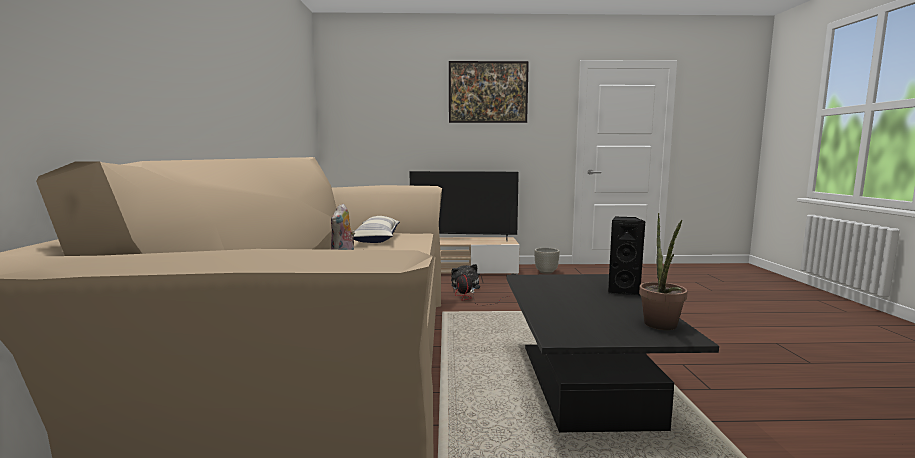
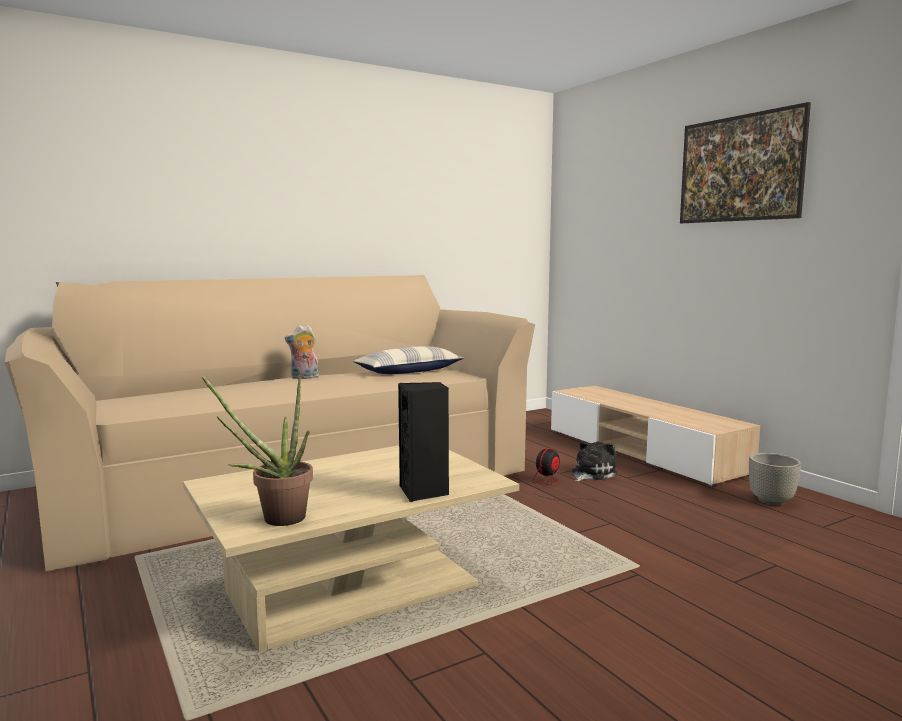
camera: 60 degrees right, 0 degrees up
(463, 239) = (670, 409): television -> none
(584, 383) = (353, 589): black coffee table -> beige coffee table

